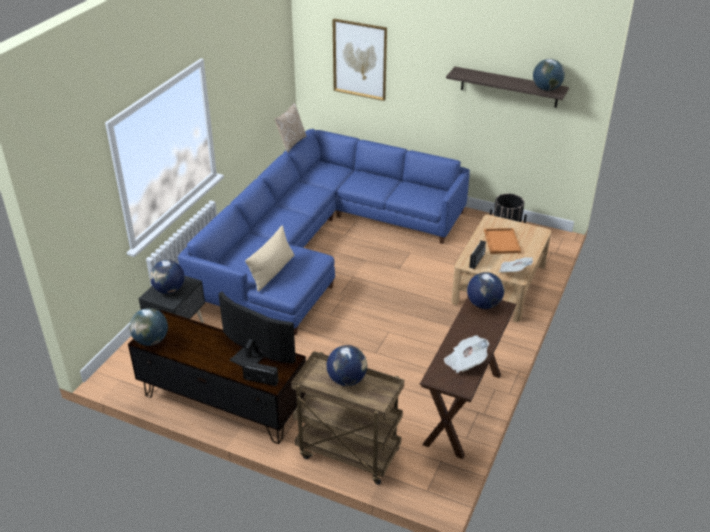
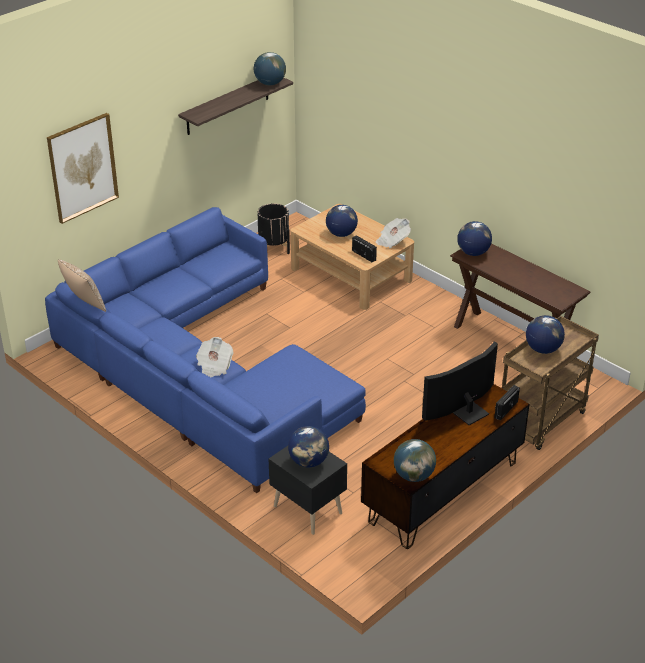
camera: 70 degrees left, 0 degrees up
(272, 271) = (301, 387): beige pillow -> none
(465, 362) = (545, 282): newspaper -> newspaper (214, 366)
(501, 241) = (341, 234): orange tray -> globe

